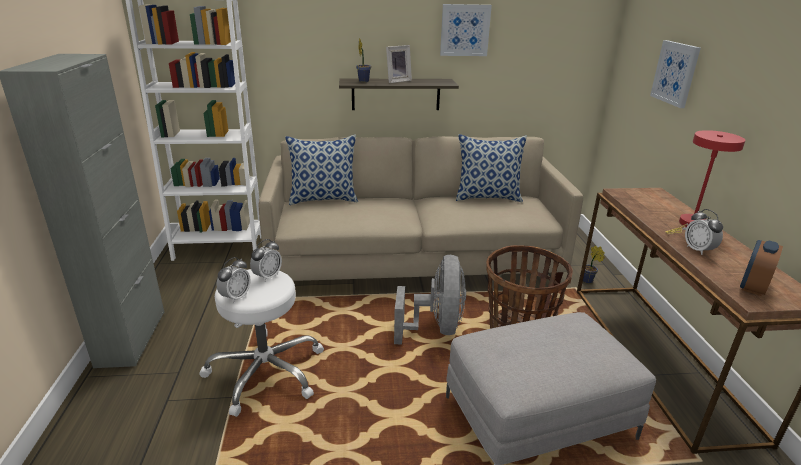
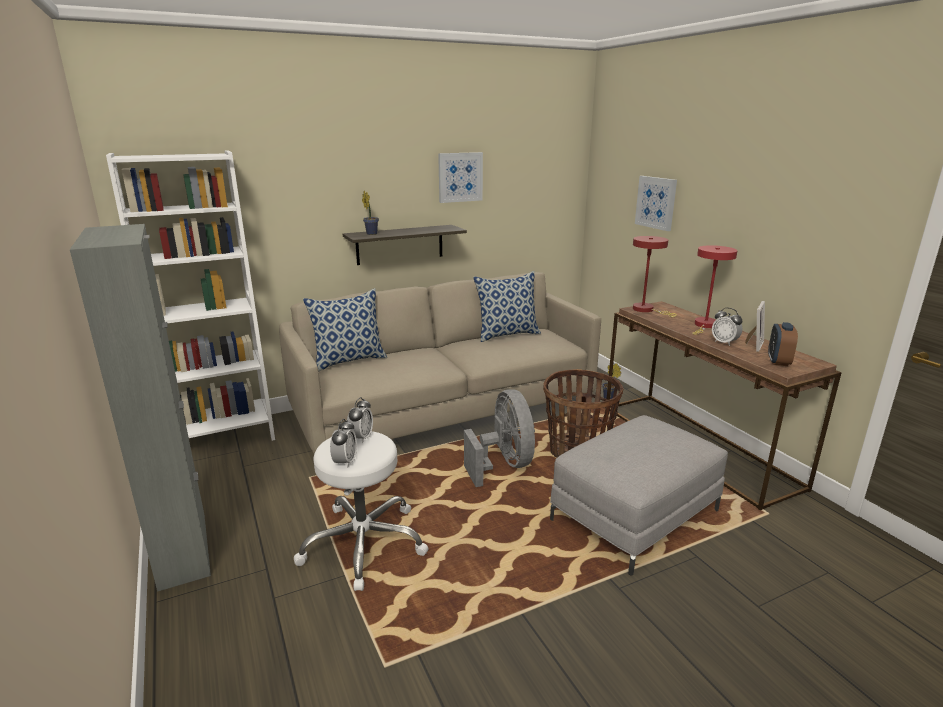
camera: 20 degrees left, 5 degrees down
(397, 81) = (404, 231): picture frame -> picture frame (752, 345)
(633, 195) = (646, 310): none -> red table lamp

